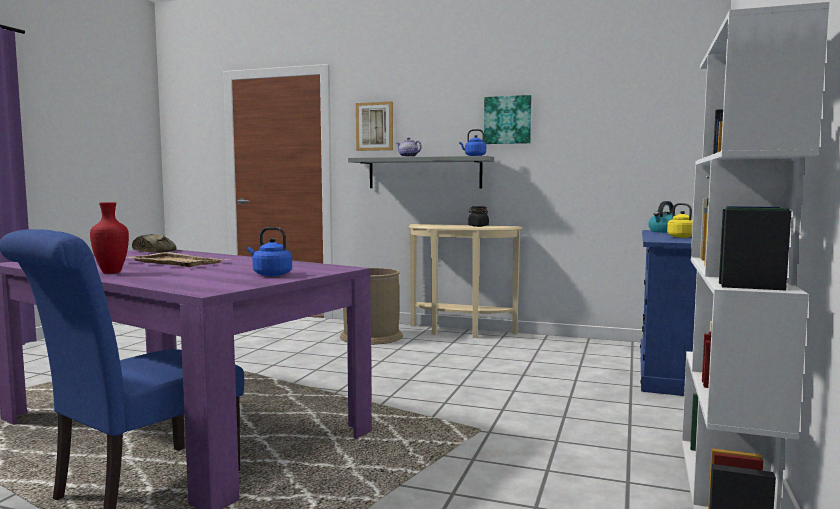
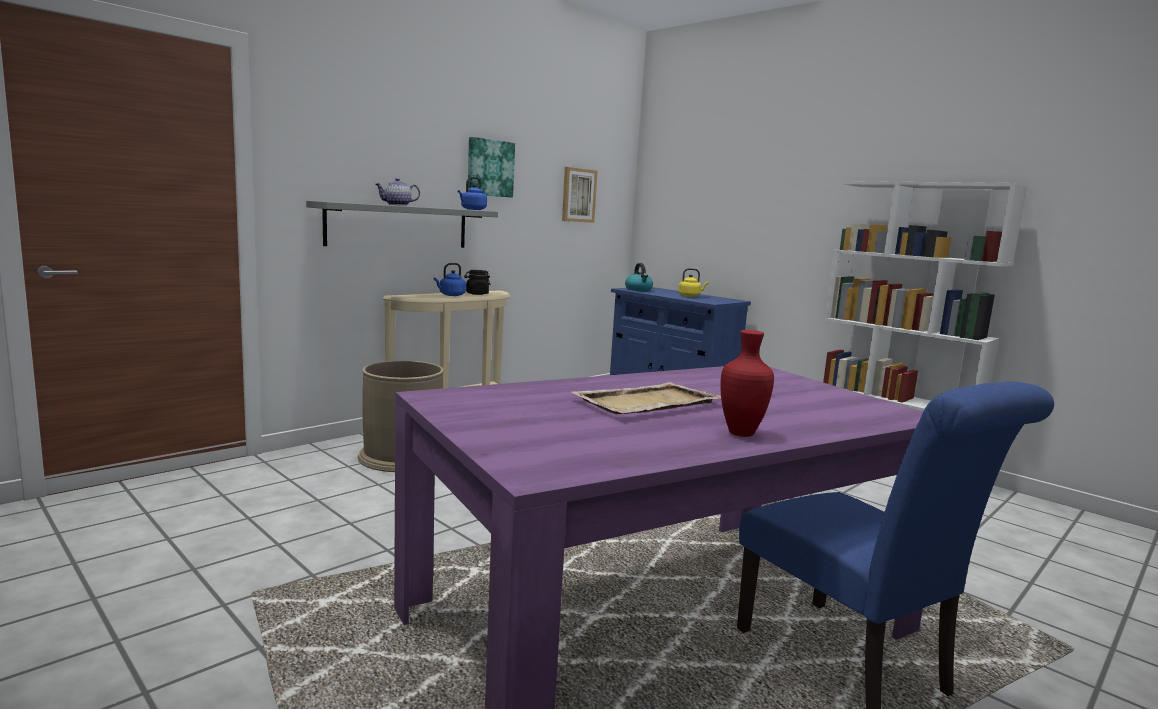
camera: 65 degrees left, 5 degrees up
(154, 251) = (465, 398): bread -> none
(270, 274) = (797, 389): blue kettle -> blue kettle (451, 295)
(375, 126) = (329, 153): picture -> picture (578, 195)

